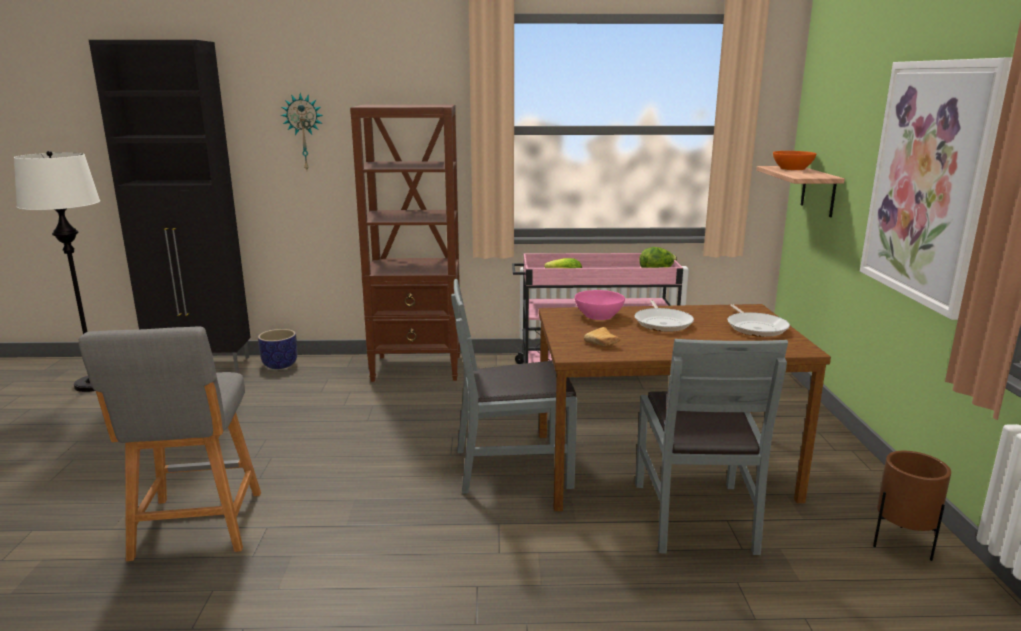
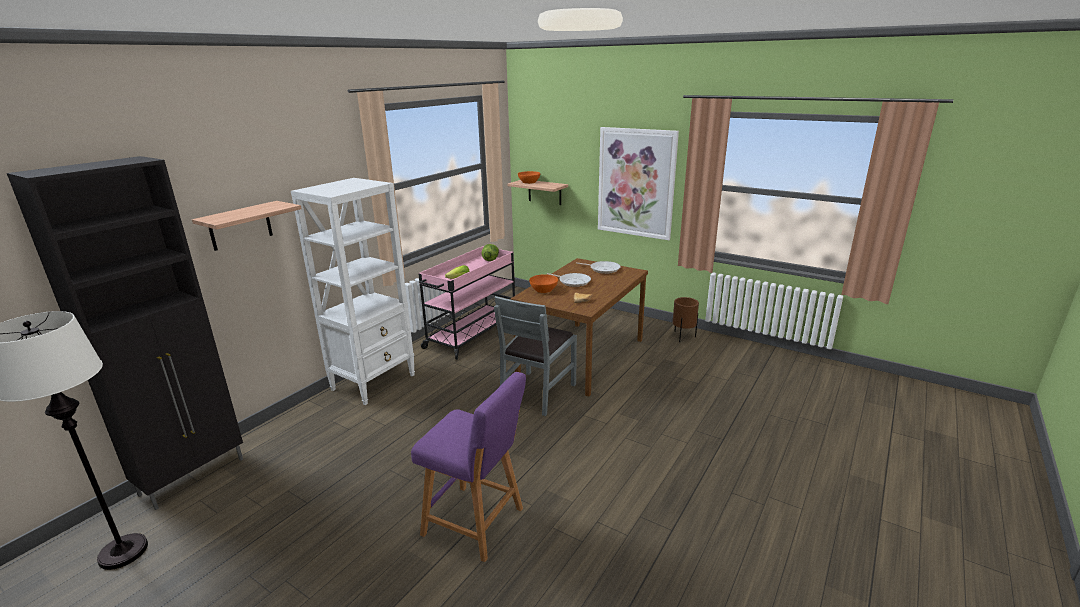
camera: 55 degrees left, 5 degrees up
(196, 529) = (477, 523): grey stool -> purple stool
(280, 365) = (268, 435): planter -> none
(304, 132) = (240, 226): wall clock -> shelf
(418, 368) = (374, 382): brown bookcase -> white bookcase
(599, 315) = (543, 290): pink bowl -> orange bowl
(695, 516) = (627, 365): grey chair -> none

